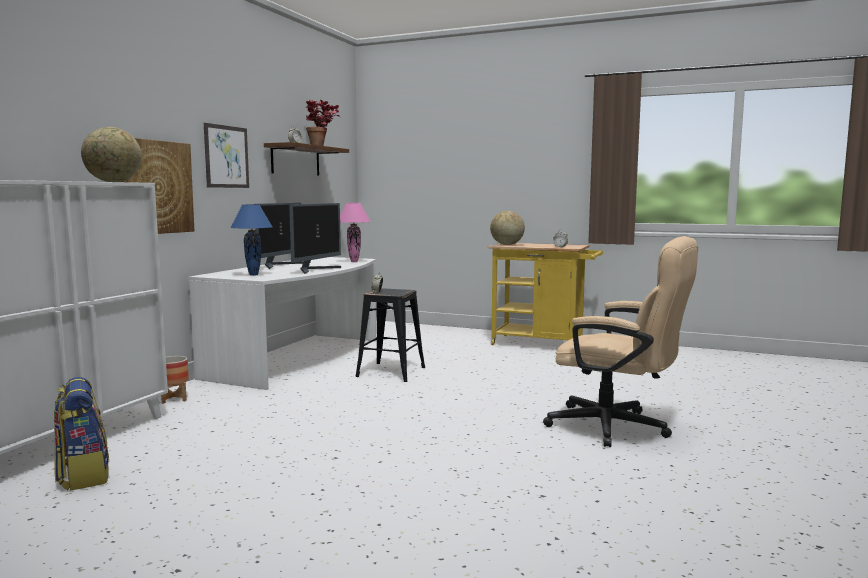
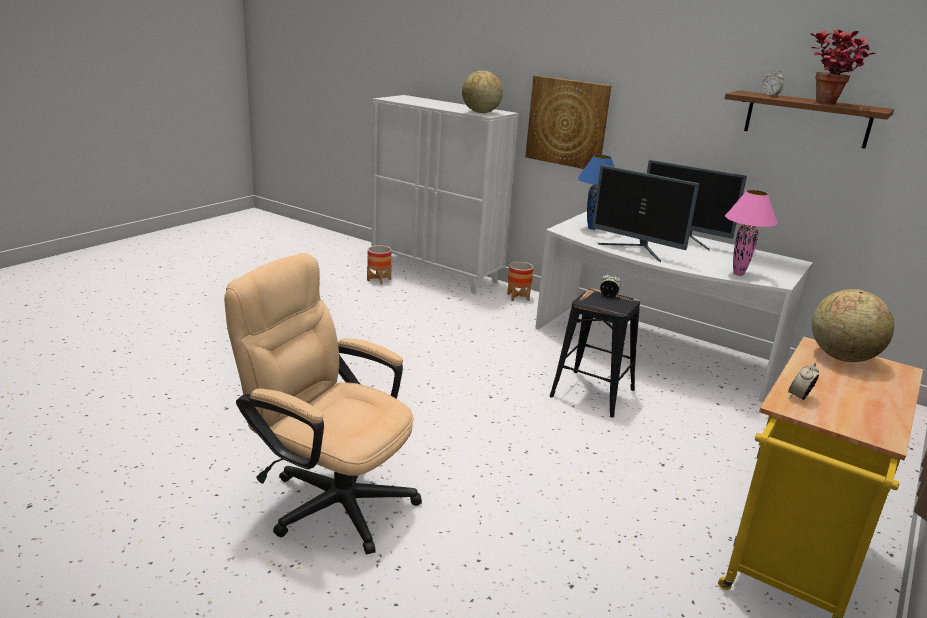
camera: 100 degrees right, 15 degrees up
(83, 476) = (379, 280): backpack -> planter
(226, 156) = (666, 102): picture -> none
(618, 428) = (330, 498): beige office chair -> beige office chair turned 75 degrees clockwise

